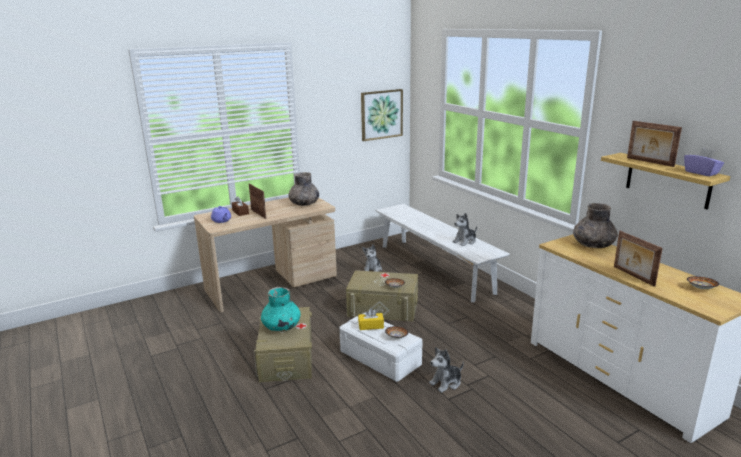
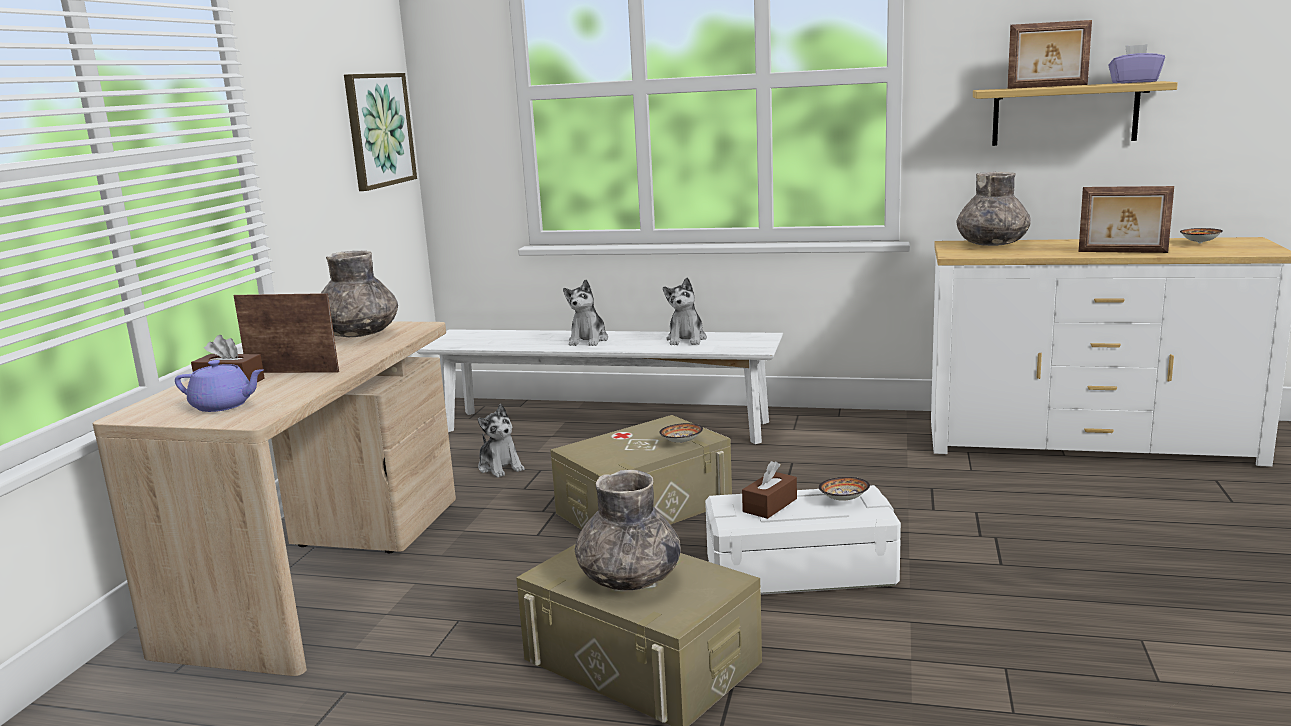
camera: 45 degrees left, 5 degrees down
(281, 326) = (629, 579): turquoise vase -> grey vase
(371, 326) = (770, 505): yellow tissue box -> brown tissue box
(446, 383) = (954, 548): plush toy -> plush toy (588, 340)

